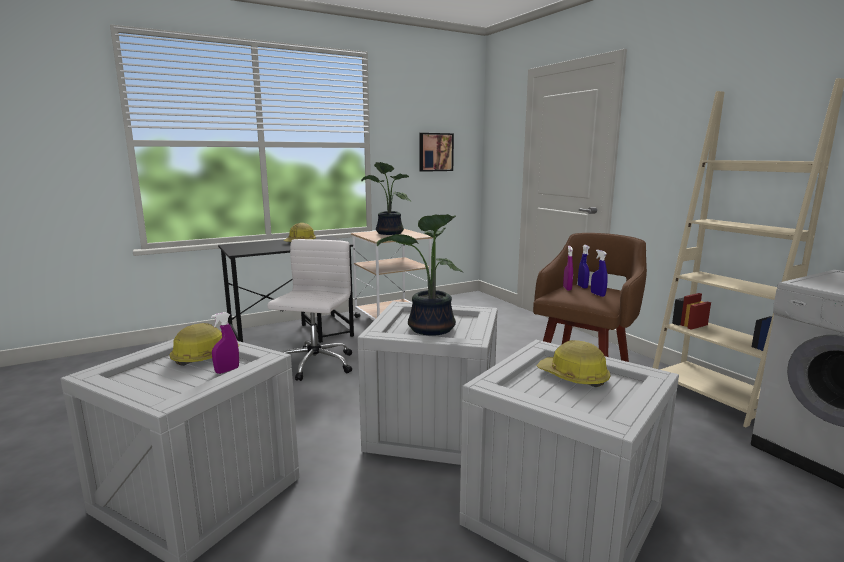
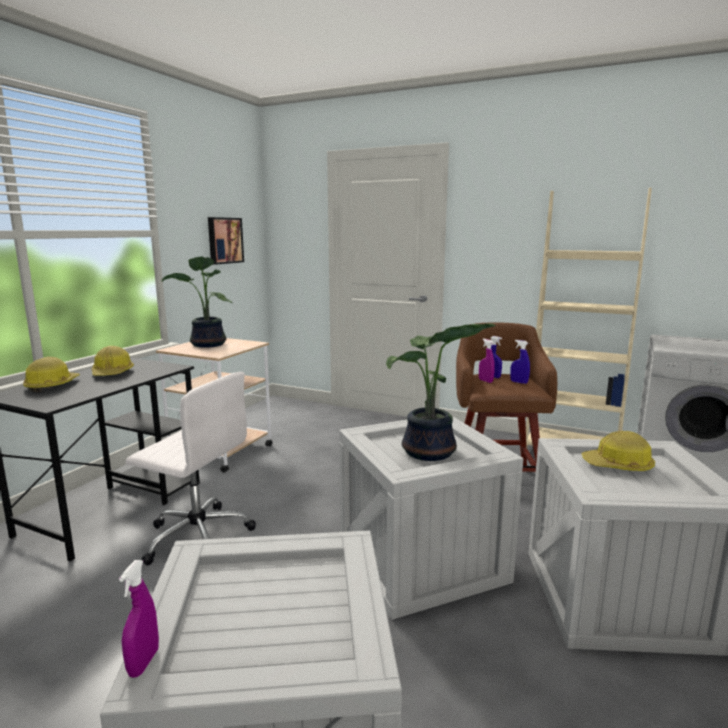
camera: 35 degrees left, 0 degrees up
(204, 356) = (251, 575): hard hat -> hard hat (52, 385)
(227, 370) = (323, 582): purple spray bottle -> purple spray bottle (143, 662)
(314, 365) = (197, 536): white office chair -> white office chair turned 135 degrees clockwise

